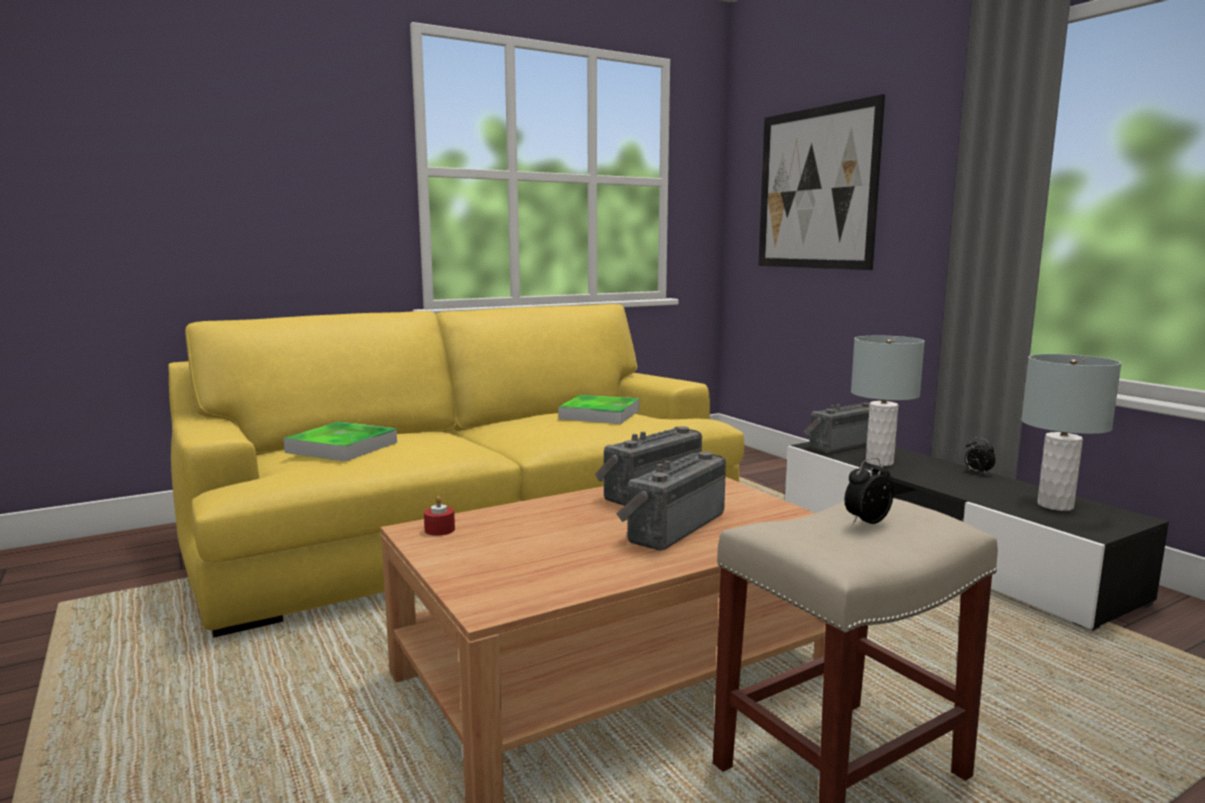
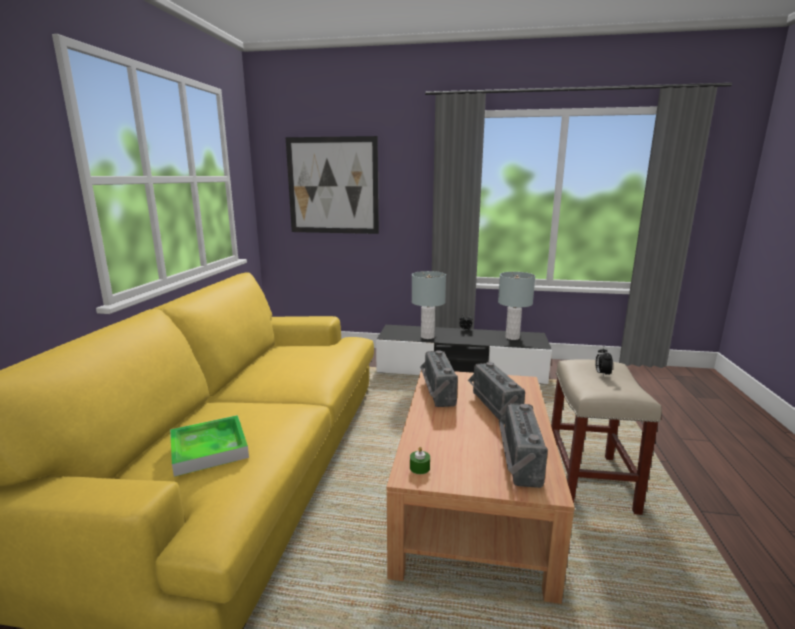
camera: 50 degrees left, 5 degrees up
(439, 530) = (419, 468): red candle -> green candle
(599, 414) = (304, 354): tray -> none
(840, 445) = (395, 332): radio -> radio (516, 460)

